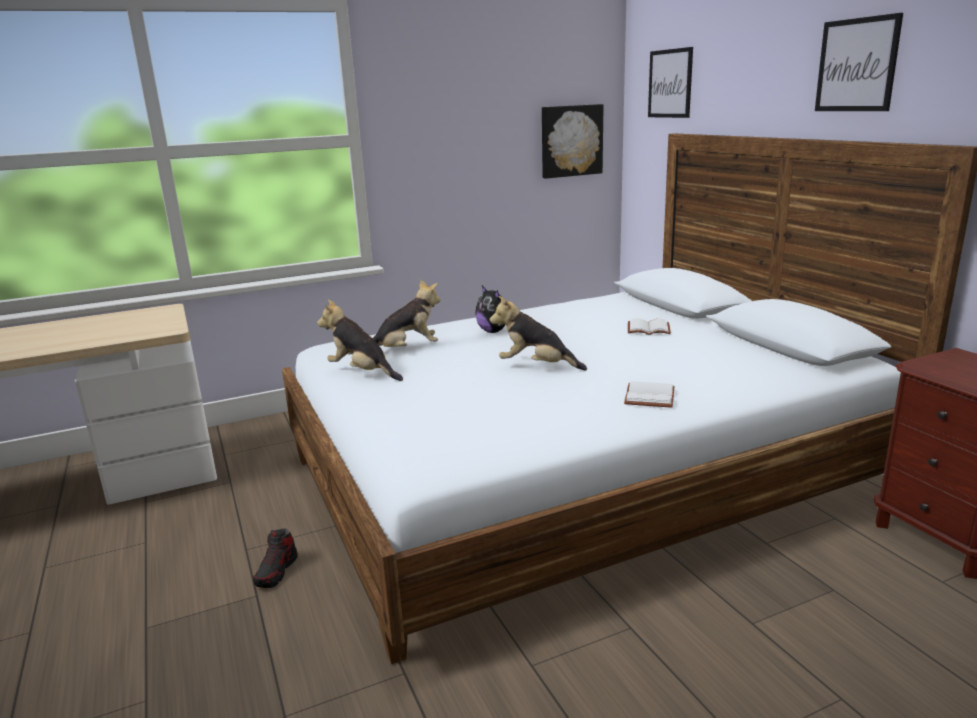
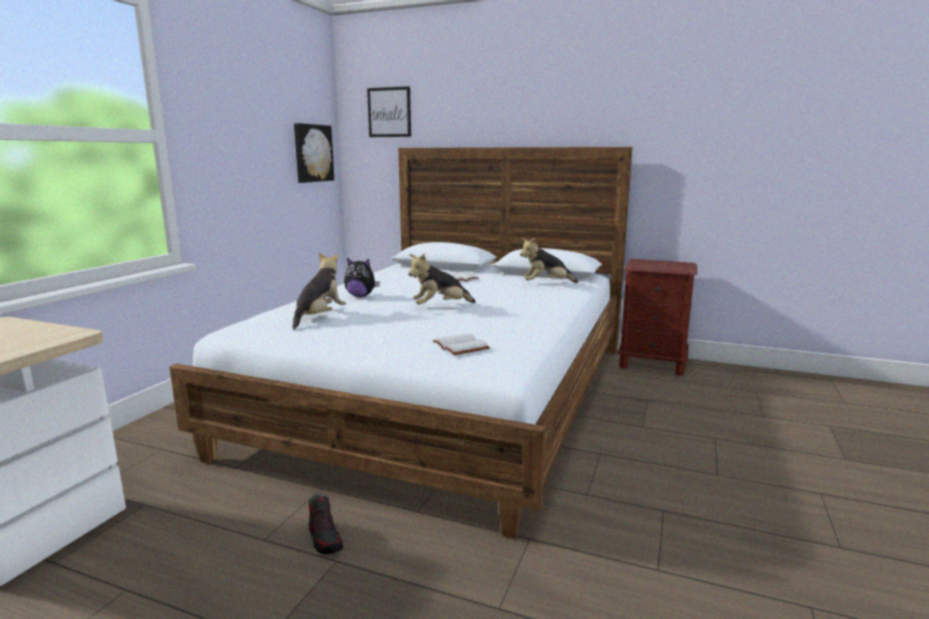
camera: 45 degrees left, 5 degrees down
(362, 372) = (317, 336): plush toy -> plush toy (546, 284)
(648, 396) = (539, 306): white book -> white book (459, 346)
(856, 65) = (546, 102): picture -> none

